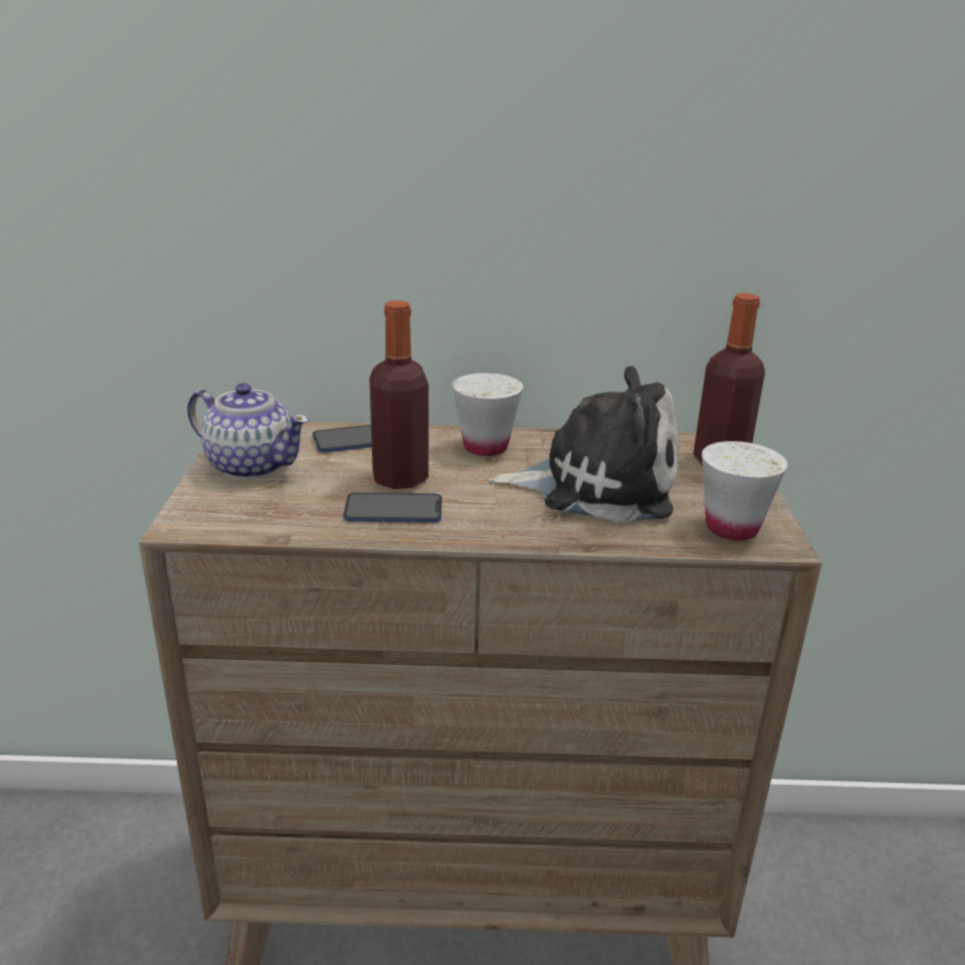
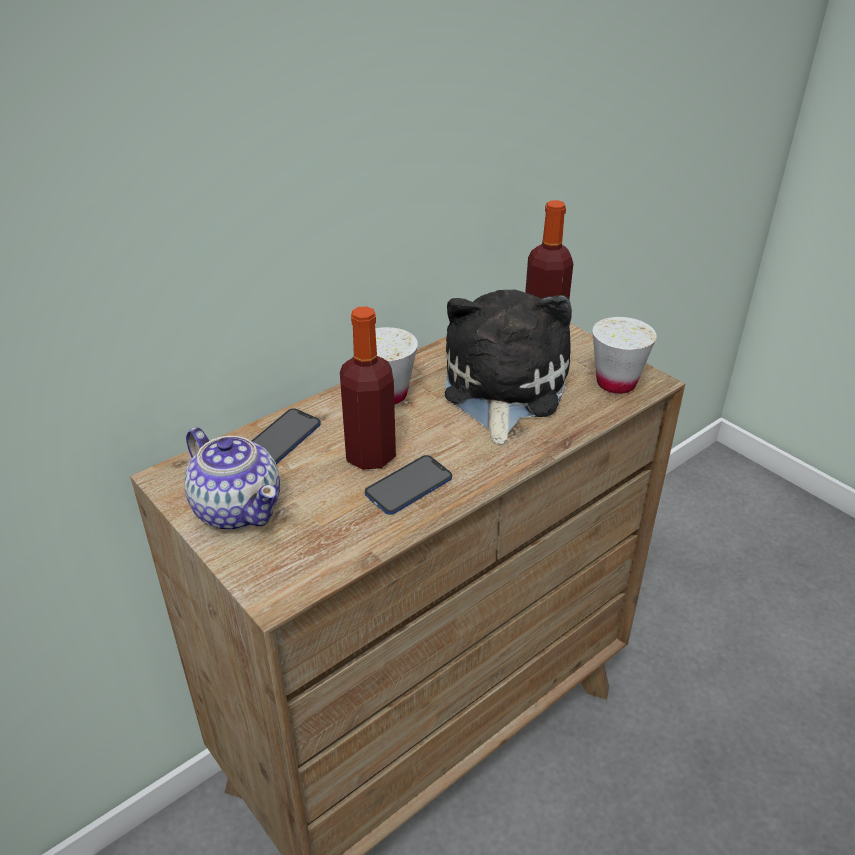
camera: 40 degrees left, 10 degrees up
(251, 465) = (237, 508): teapot -> teapot turned 60 degrees clockwise
(598, 484) = (502, 389): plush toy -> plush toy turned 45 degrees counterclockwise

